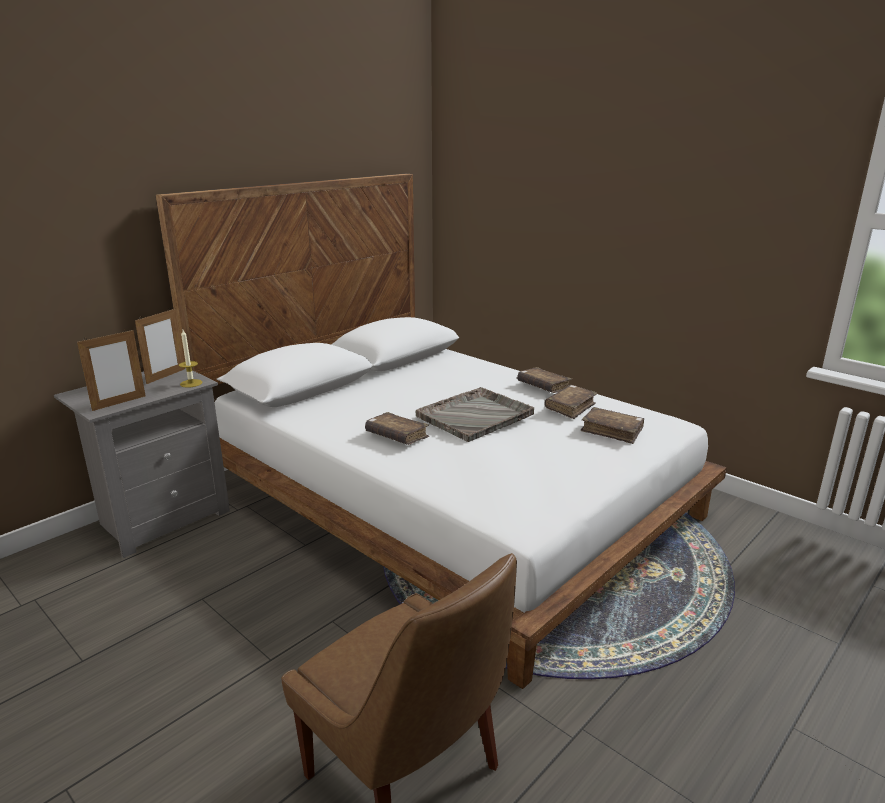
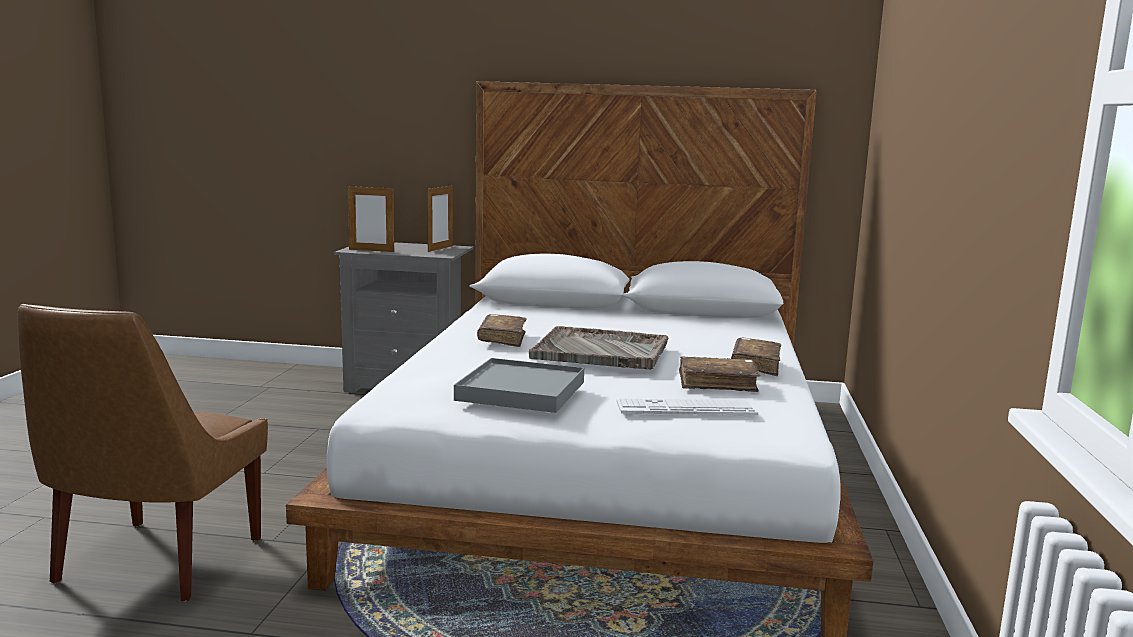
camera: 55 degrees right, 10 degrees down
(166, 376) = (440, 249): picture frame -> picture frame turned 60 degrees counterclockwise
(191, 383) = (436, 254): candle -> none
(548, 466) = (520, 391): none -> grey tray
(612, 431) = (685, 409): brown book -> keyboard

